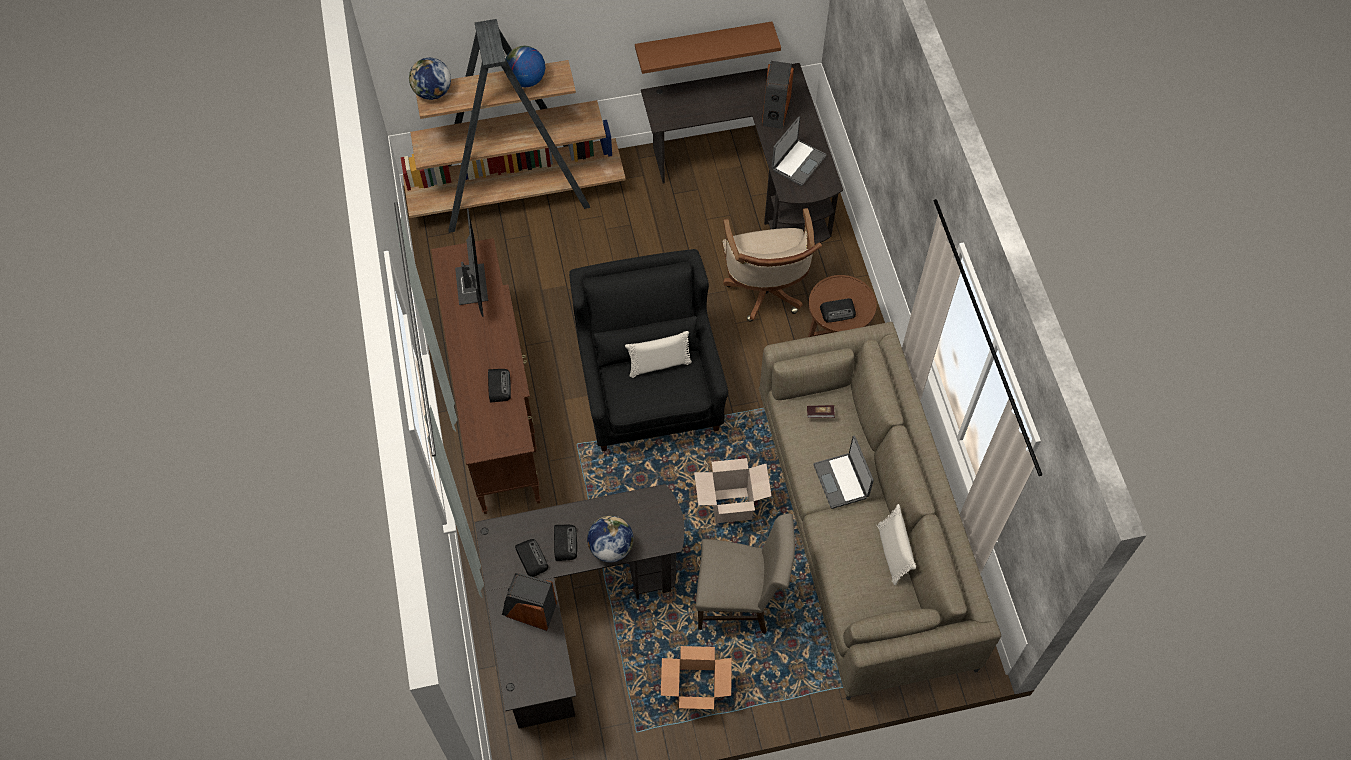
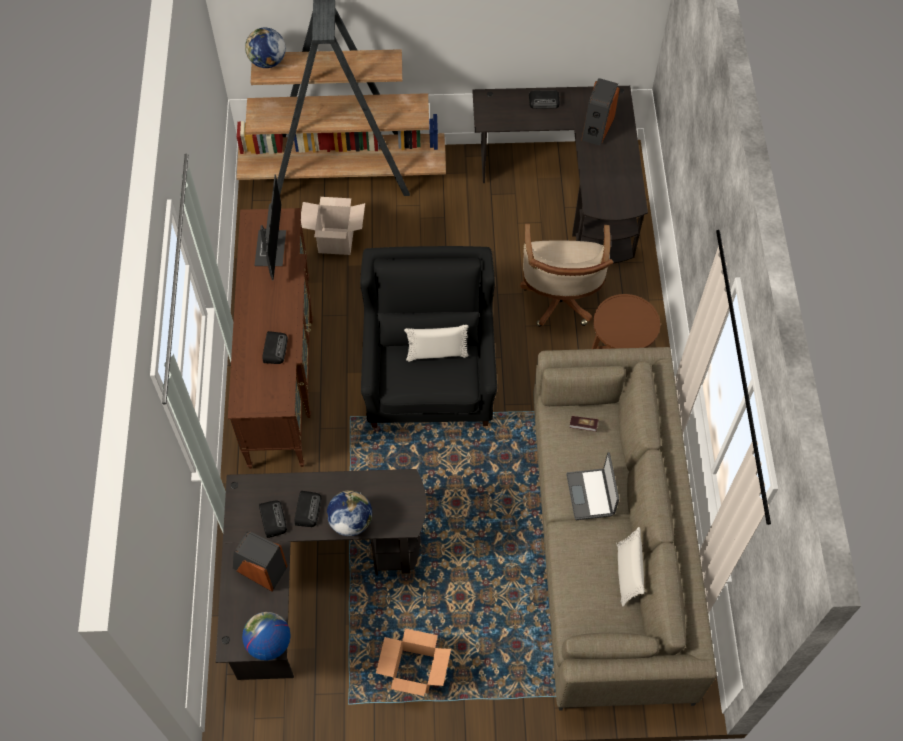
camera: 10 degrees right, 0 degrees up
(526, 80) = (357, 63): globe -> globe (269, 643)
(703, 43) = (537, 52): brown shelf -> none
(731, 505) = (485, 500): cardboard box -> cardboard box (336, 241)
(740, 600) = (475, 593): beige chair -> none
(798, 162) = (609, 180): laptop -> none
(838, 312) = (621, 329): radio -> radio (544, 101)

